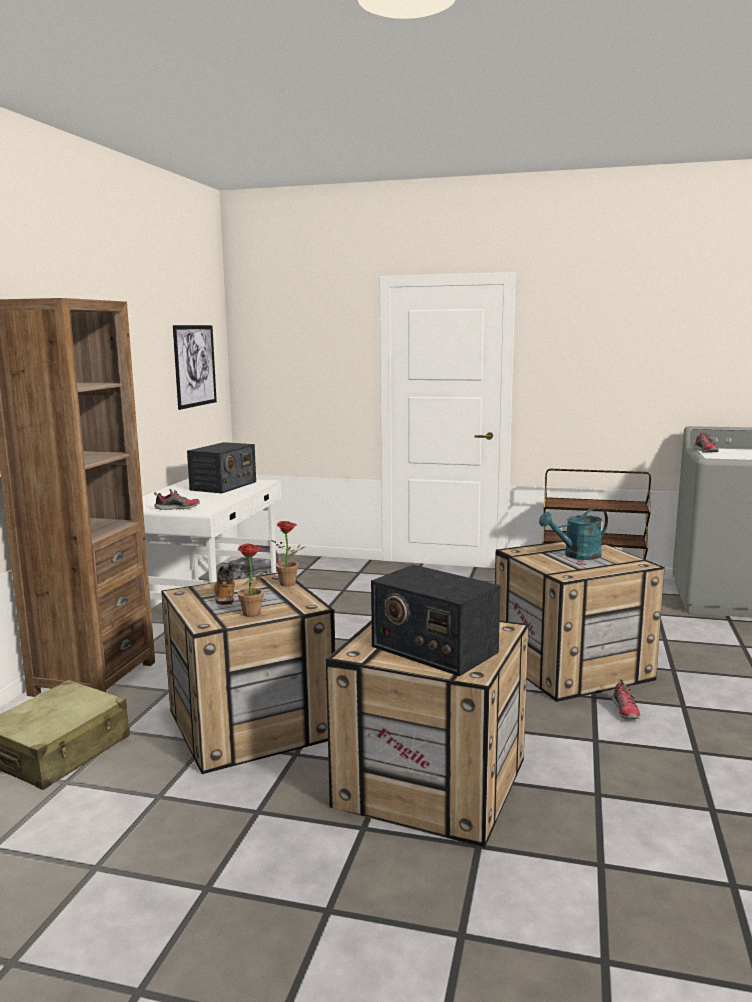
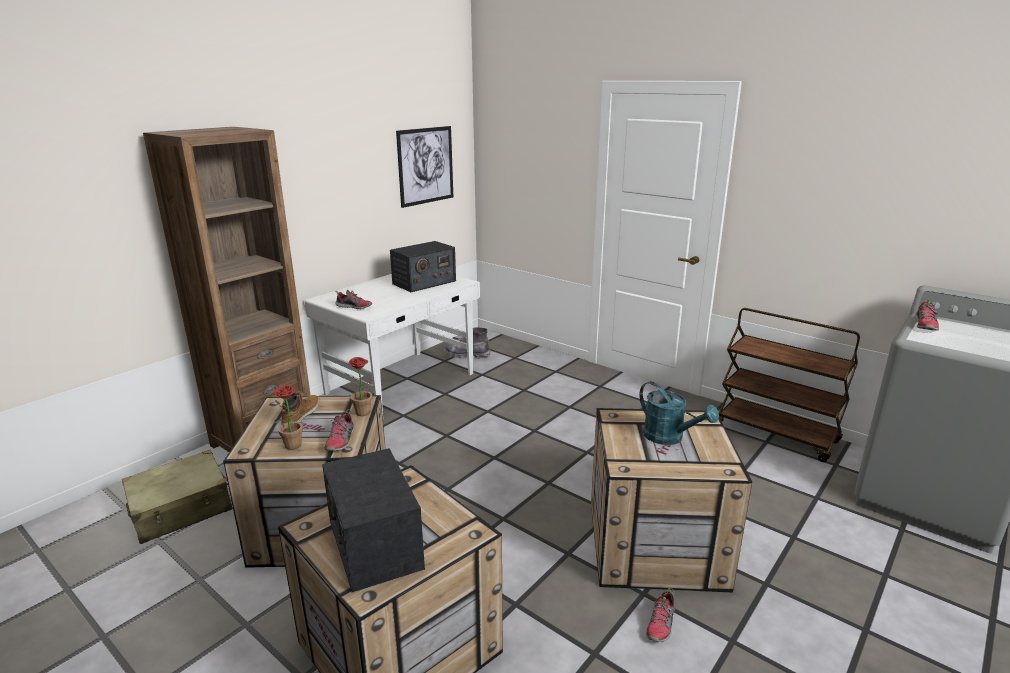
camera: 25 degrees right, 10 degrees up
(297, 603) = (341, 441): none -> shoe
(576, 556) = (669, 438): turquoise watering can -> turquoise watering can turned 135 degrees counterclockwise

